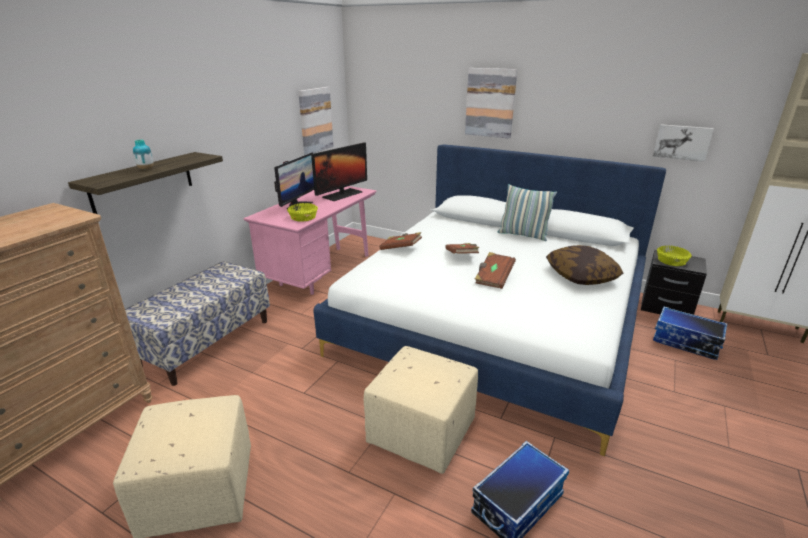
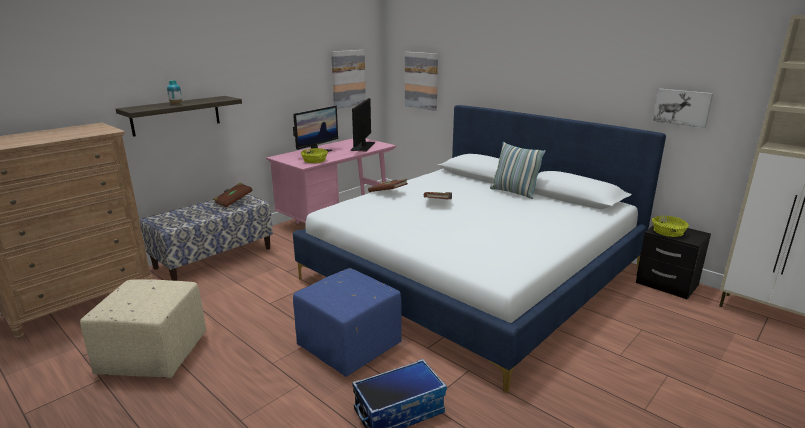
camera: 15 degrees right, 5 degrees down
(342, 194) = (363, 146): monitor -> monitor turned 135 degrees clockwise
(423, 433) = (350, 347): beige ottoman -> blue ottoman
(490, 103) = (503, 66): picture -> picture (421, 80)
(493, 278) = (453, 222): brown book -> brown book (233, 201)
(581, 276) = (541, 229): pillow -> none
(685, 343) = (664, 317): storage box -> none

